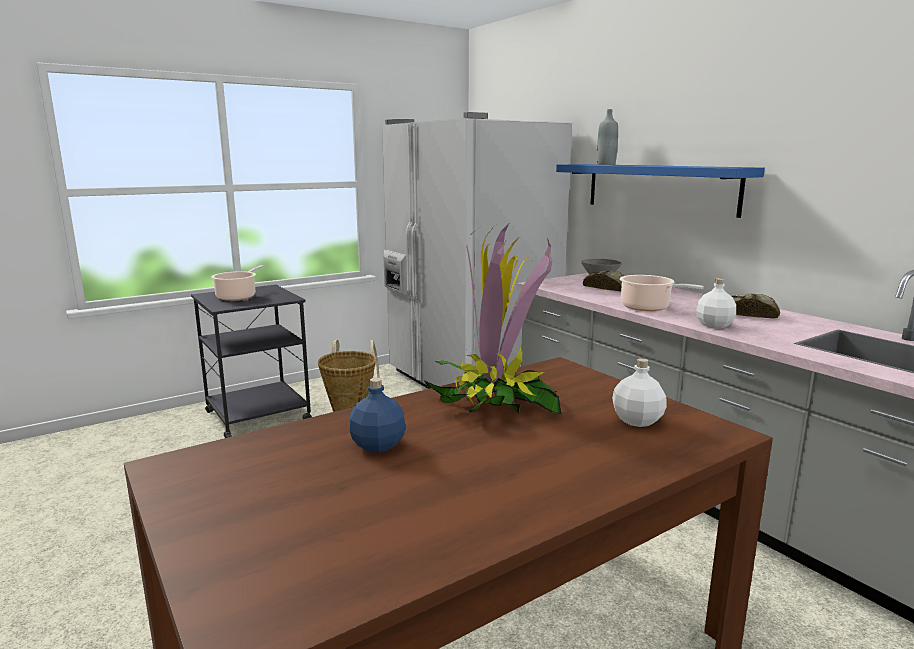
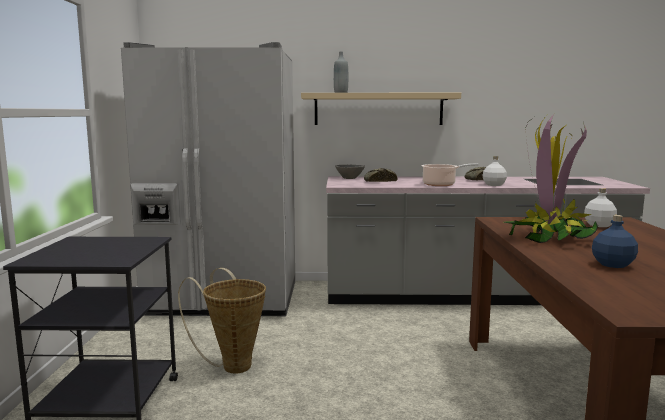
camera: 55 degrees left, 5 degrees down
(238, 296) = (86, 252): cooking pot -> none
(659, 188) = (378, 109): blue shelf -> beige shelf

